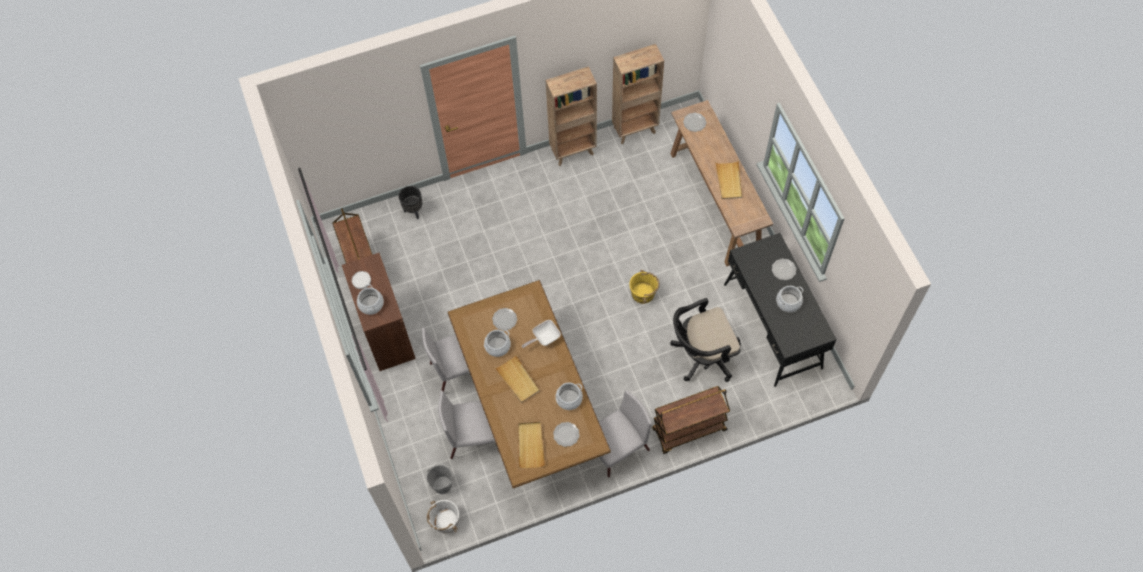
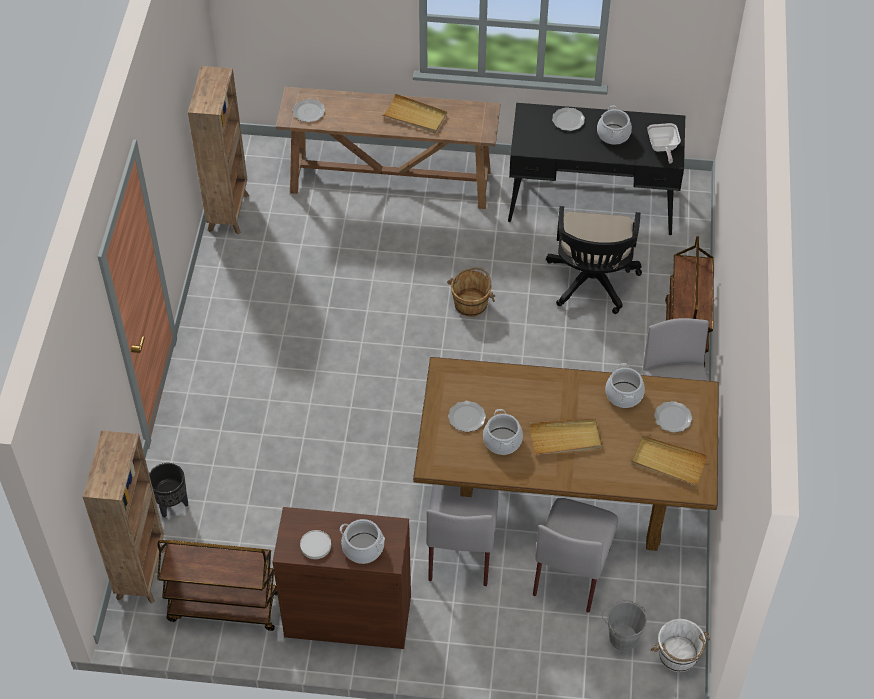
camera: 65 degrees left, 10 degrees down
(544, 338) = (521, 386): frying pan -> frying pan (662, 148)
(573, 151) = (212, 287): brown bookcase -> brown bookcase (142, 572)
(643, 293) = (471, 303): yellow bucket -> brown bucket

